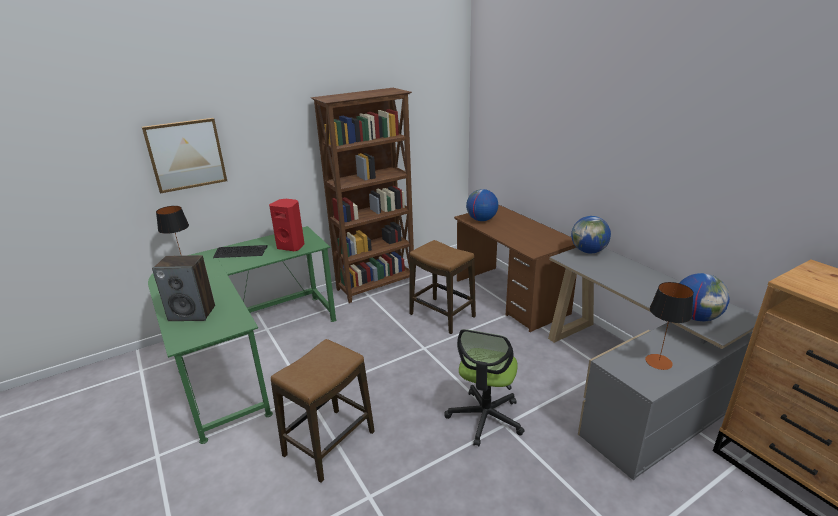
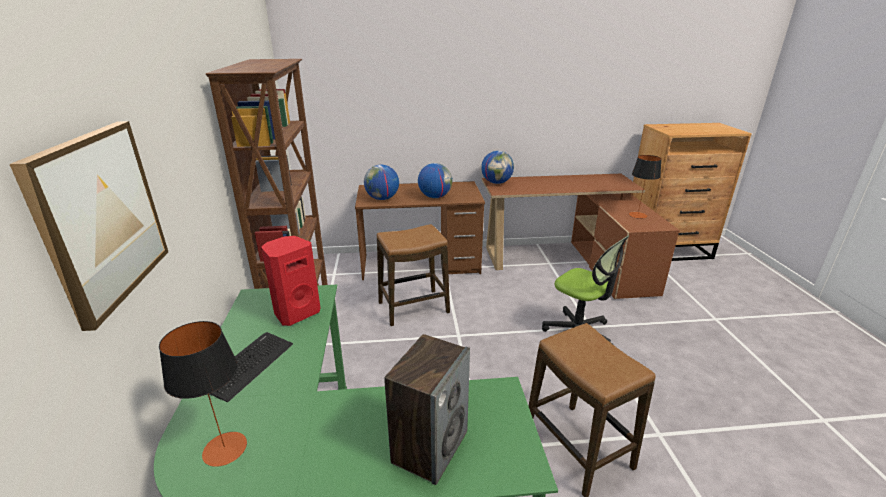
camera: 65 degrees left, 0 degrees up
(630, 386) = (571, 262): grey desk -> brown desk
(696, 317) = (610, 185): globe -> globe (435, 197)

